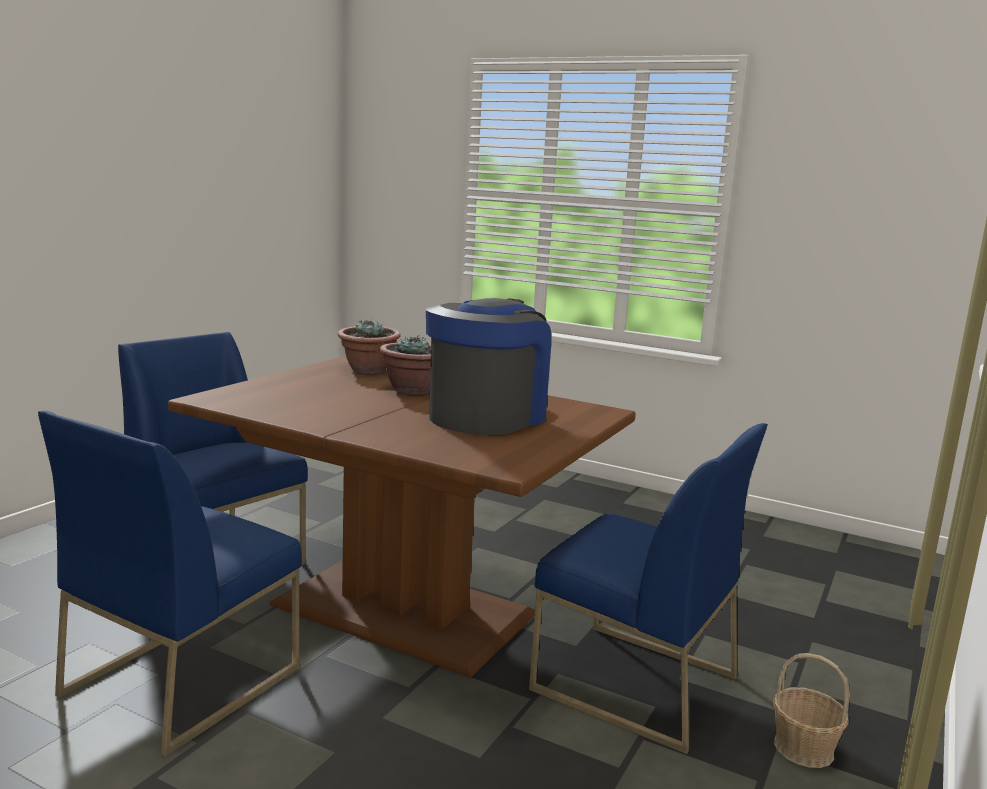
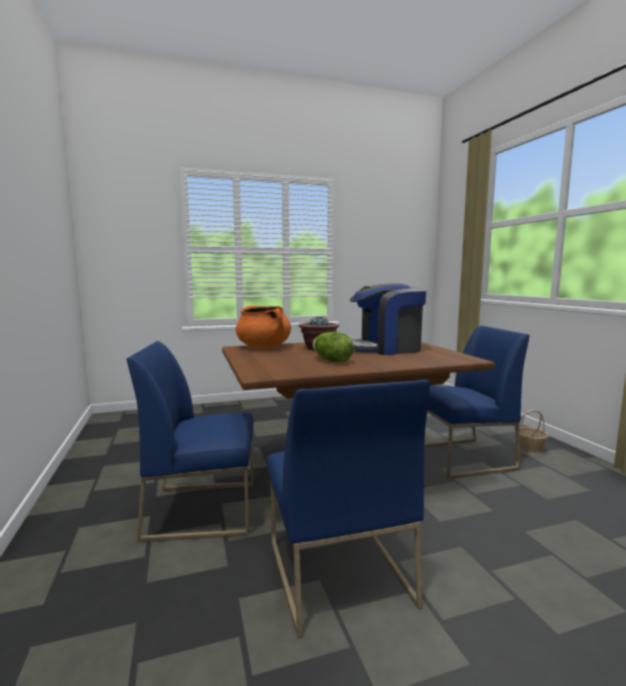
camera: 45 degrees left, 5 degrees down
(338, 408) = (331, 361): none -> lettuce
(368, 370) = (264, 347): potted plant -> orange cooking pot
(487, 416) = (386, 349): coffee machine -> coffee machine turned 90 degrees counterclockwise

